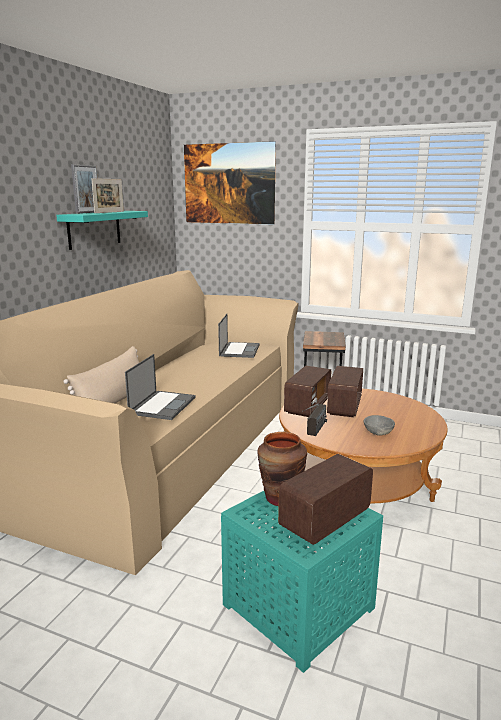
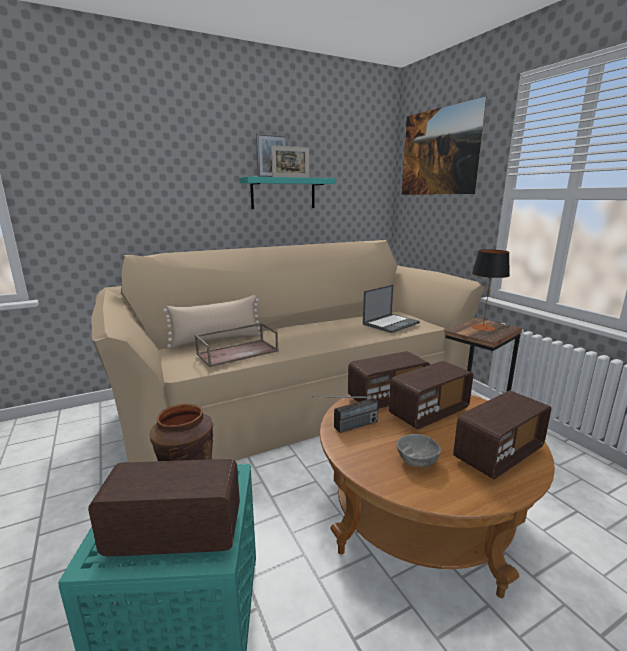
camera: 40 degrees right, 0 degrees up
(163, 405) = (238, 352): laptop -> brown tray
(322, 337) = (483, 327): none -> table lamp
(407, 414) = (498, 454): none -> radio

